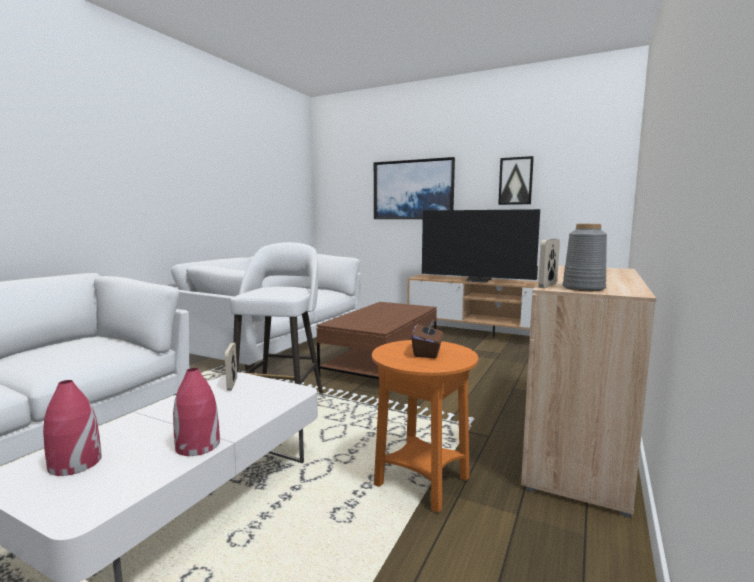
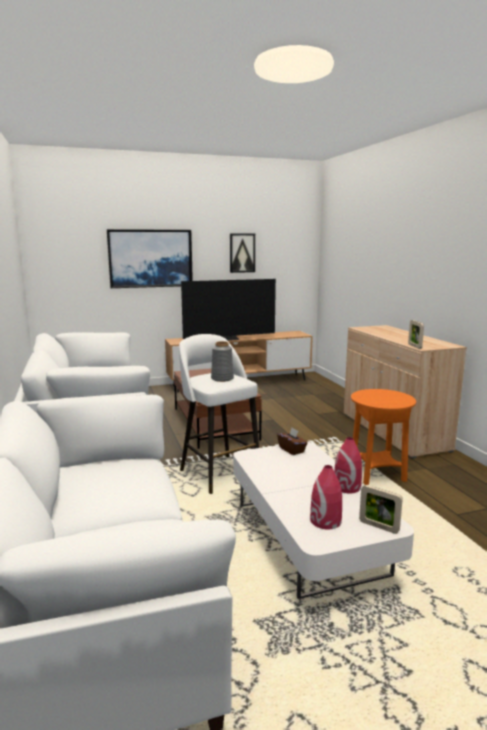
camera: 45 degrees left, 5 degrees up
(232, 384) = (259, 458): picture frame -> picture frame (378, 526)
(427, 353) = (383, 397): brown tissue box -> brown tissue box (292, 450)
(583, 288) = (431, 346): grey vase -> grey vase (222, 379)

